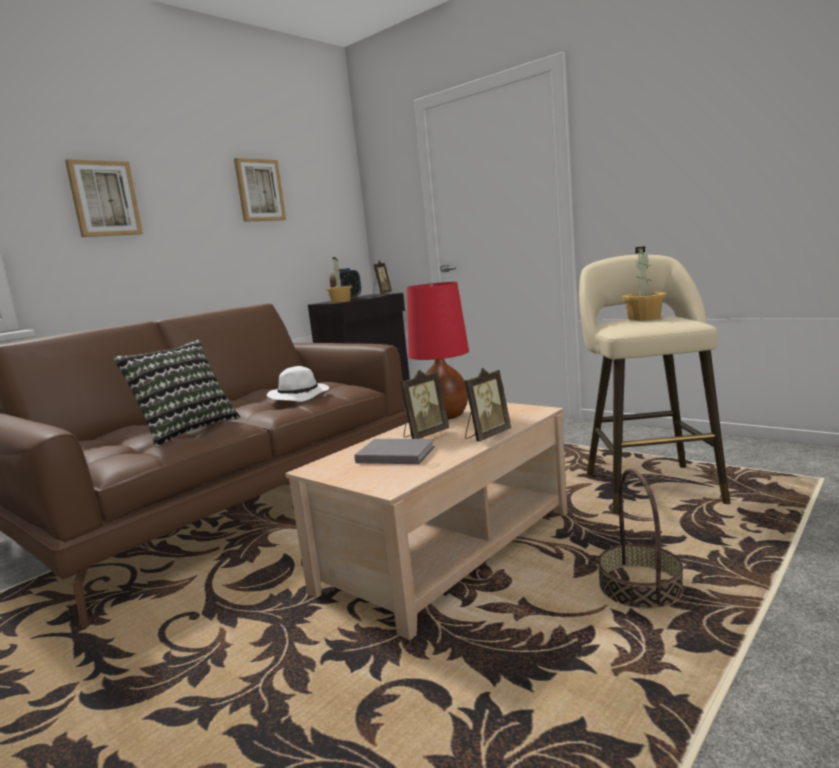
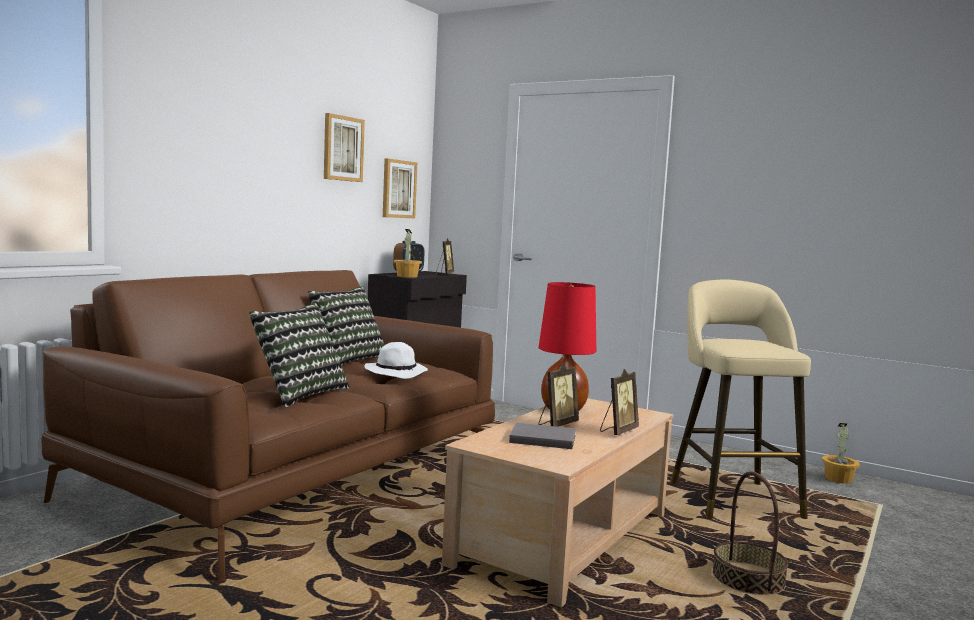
camera: 10 degrees left, 5 degrees down
(104, 199) = (204, 138): picture -> picture (398, 189)
(266, 388) = (347, 360): none -> pillow
(644, 318) = (744, 340): potted plant -> potted plant (838, 479)

